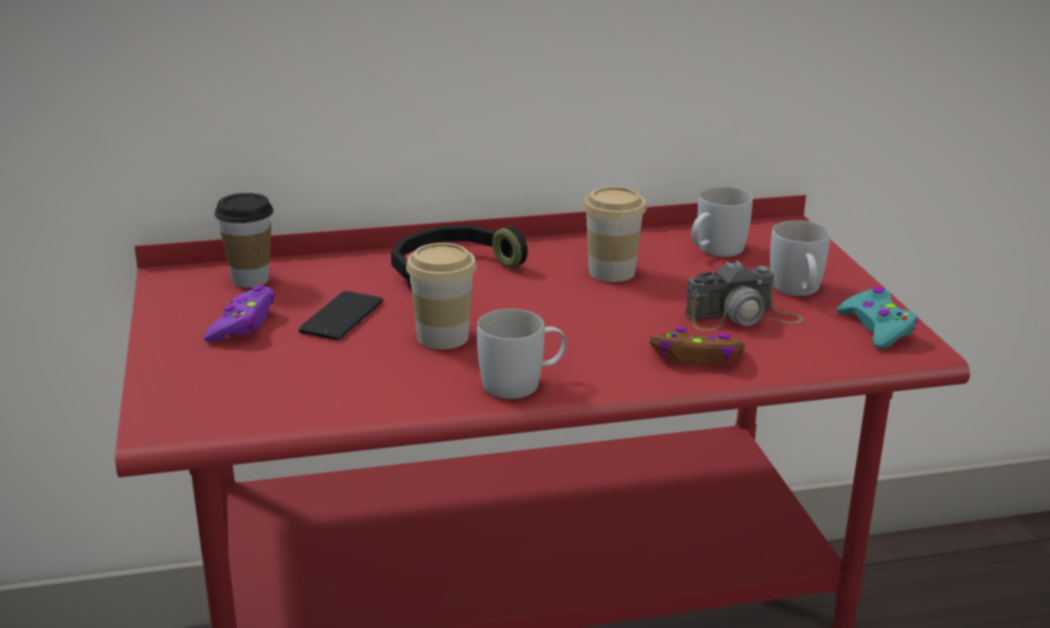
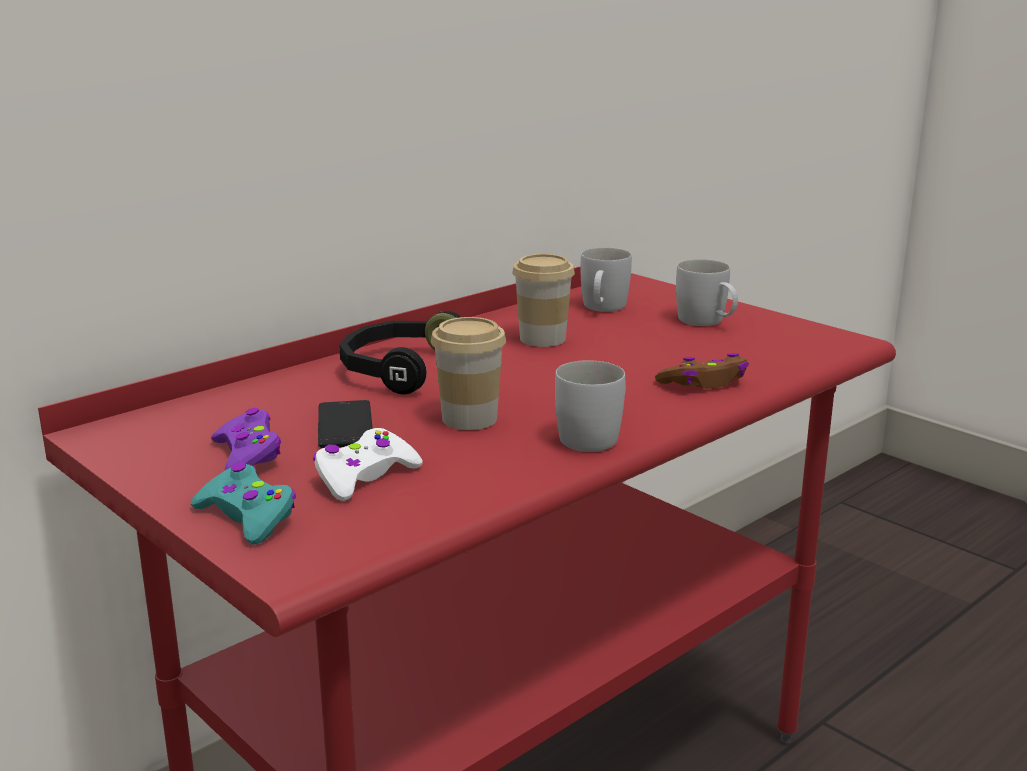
camera: 30 degrees left, 5 degrees down
(250, 280) = (198, 417): cup -> none
(298, 367) = (364, 476): none -> white game controller
(743, 317) = (695, 348): camera -> none
(877, 328) = (800, 334): turquoise game controller -> turquoise game controller (247, 516)

